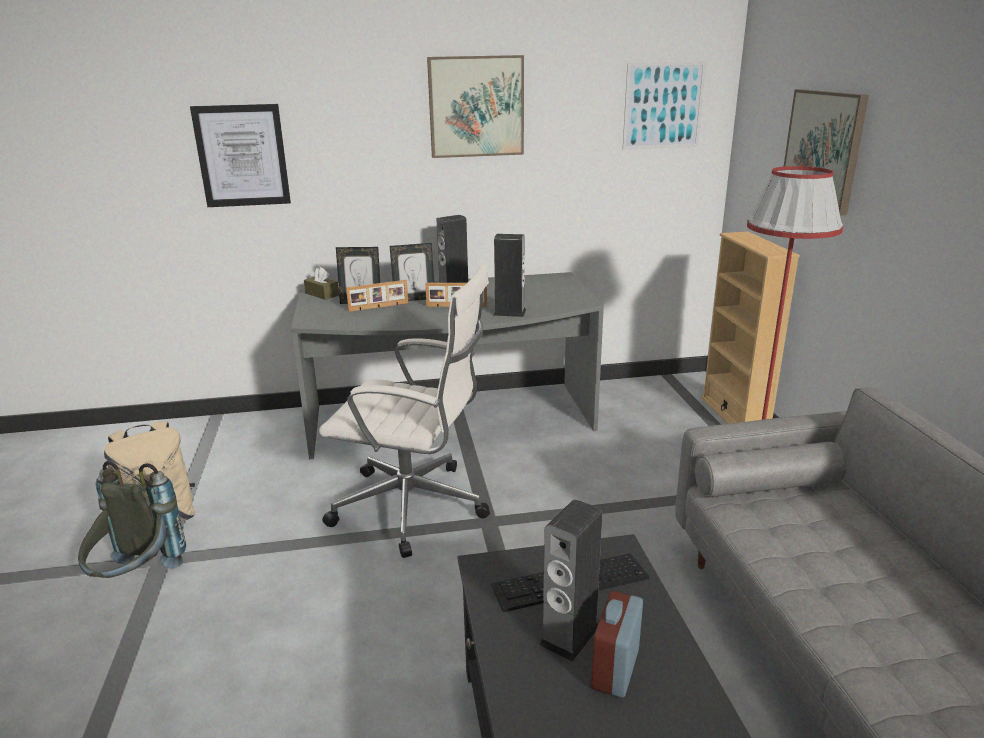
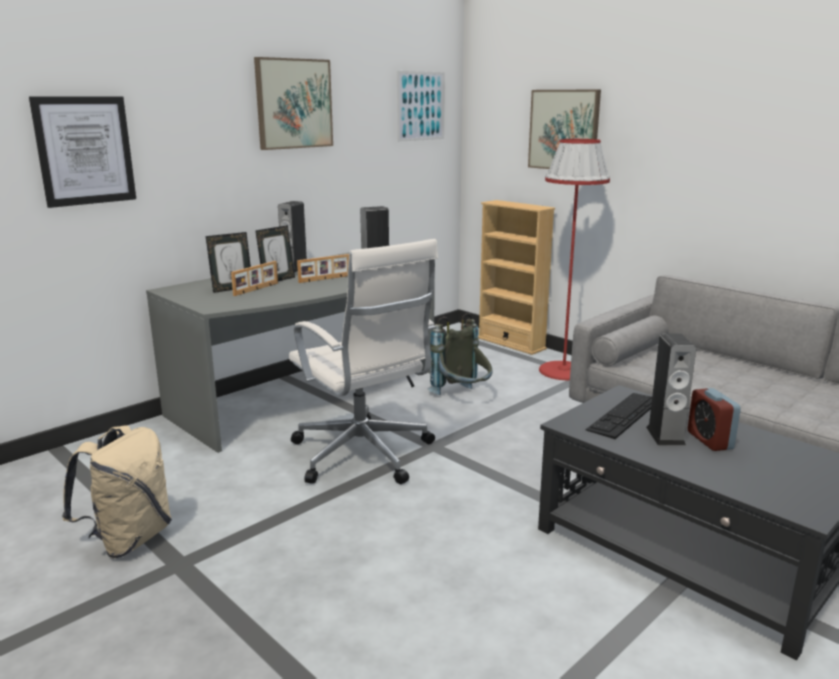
camera: 35 degrees left, 5 degrees down
(137, 580) = (177, 586): grey backpack -> grey backpack (462, 397)
(322, 294) = (179, 289): brown tissue box -> none
(414, 507) = (363, 455): white office chair -> white office chair turned 75 degrees clockwise

